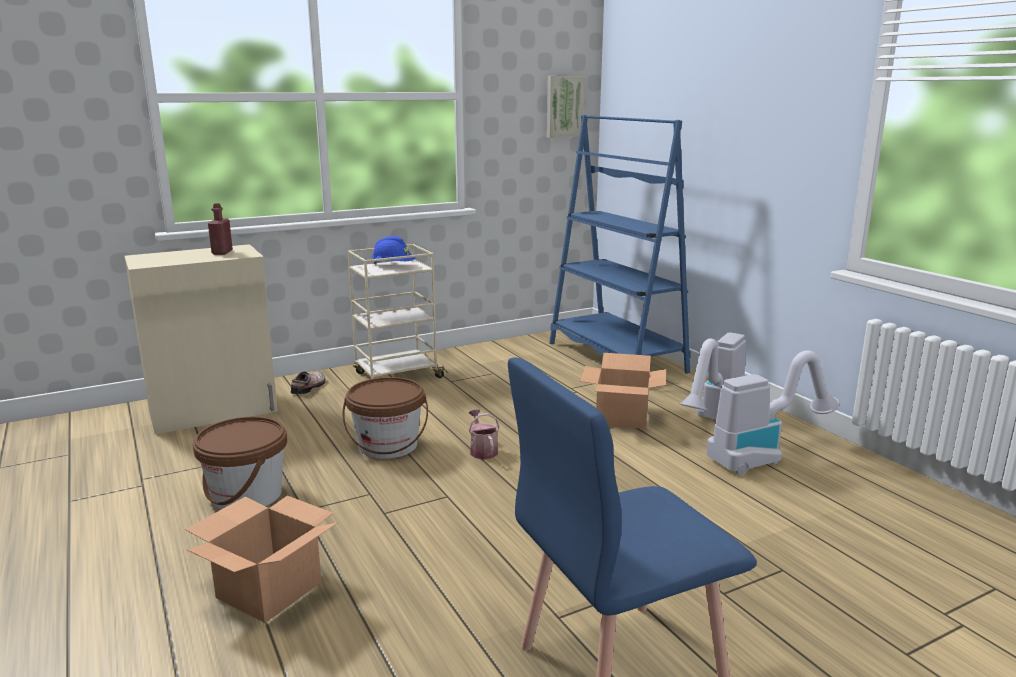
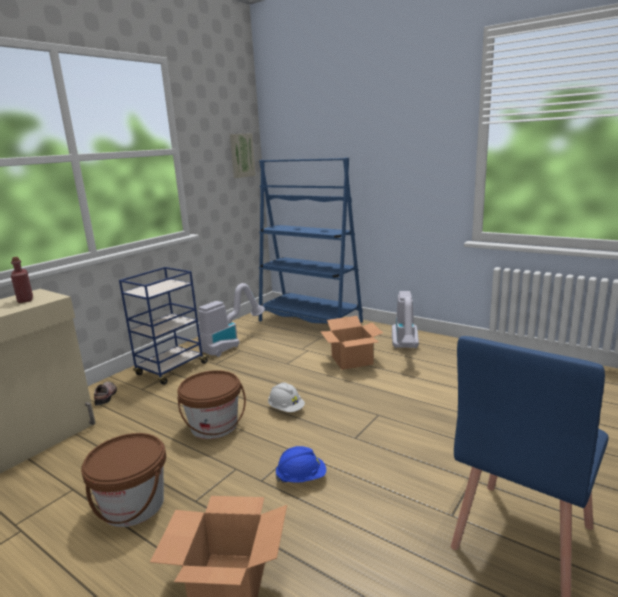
camera: 25 degrees left, 0 degrees up
(393, 266) = (159, 286): blue hard hat -> blue hard hat (301, 478)
(397, 376) = (171, 369): beige cart -> blue cart
(482, 450) = (286, 409): watering can -> white hard hat
(763, 456) = (453, 364): vacuum cleaner -> vacuum cleaner (230, 344)

